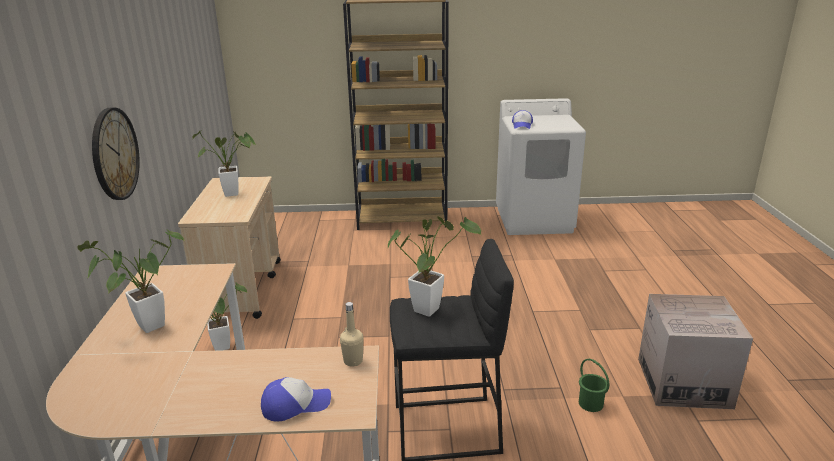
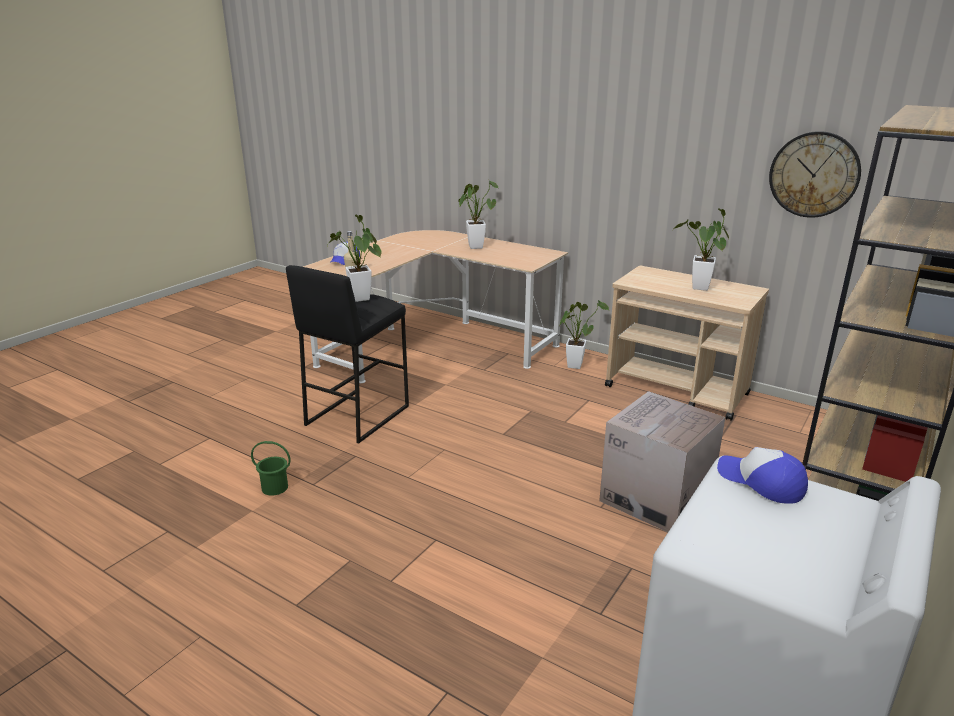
camera: 125 degrees right, 0 degrees up
(114, 154) = (582, 161): wall clock -> wall clock (814, 174)
(683, 383) = (199, 561): cardboard box -> cardboard box (655, 498)

